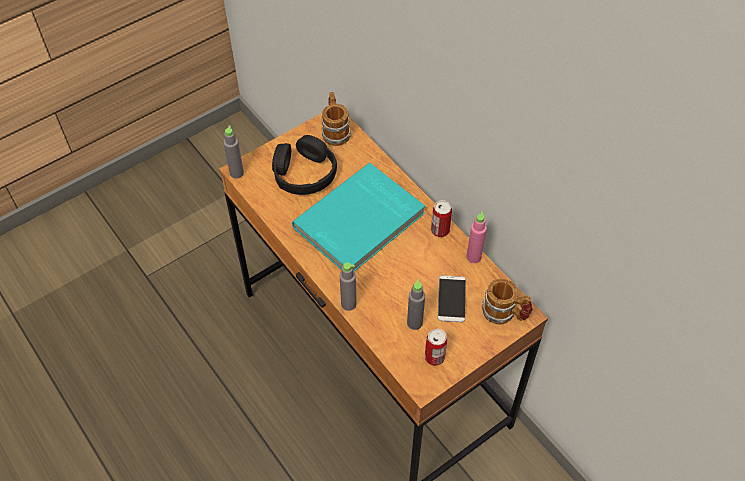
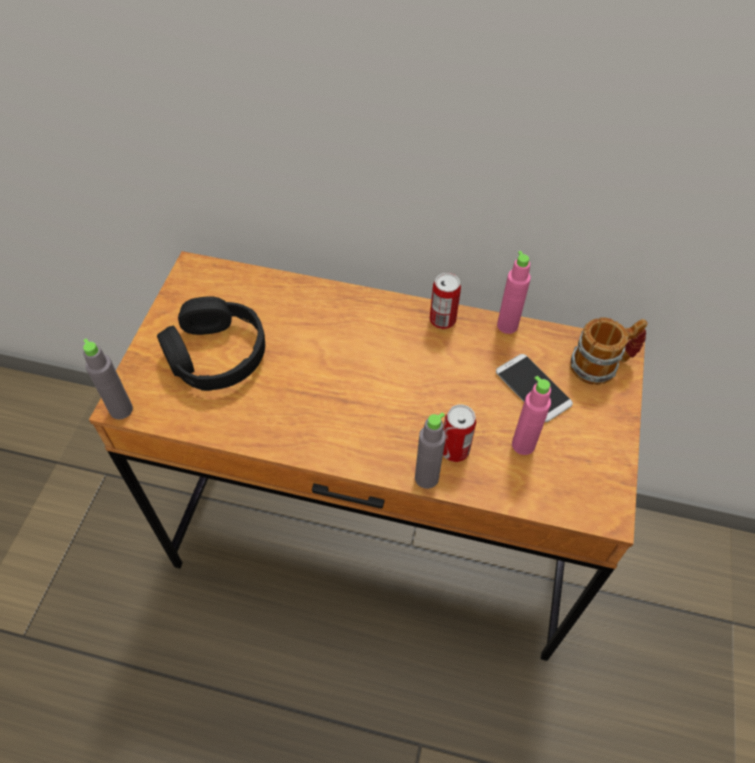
camera: 40 degrees left, 0 degrees up
(335, 131) = (208, 282): mug -> none
(360, 222) = (343, 368): turquoise book -> none
(414, 323) = (523, 445): grey bottle -> pink bottle
(434, 357) = (585, 469): can -> can (454, 450)

